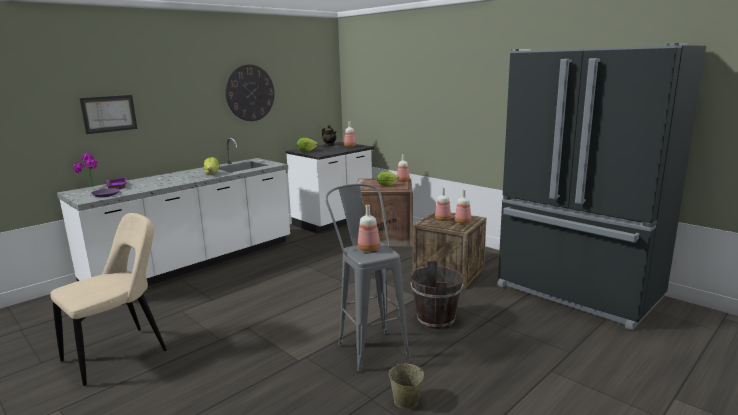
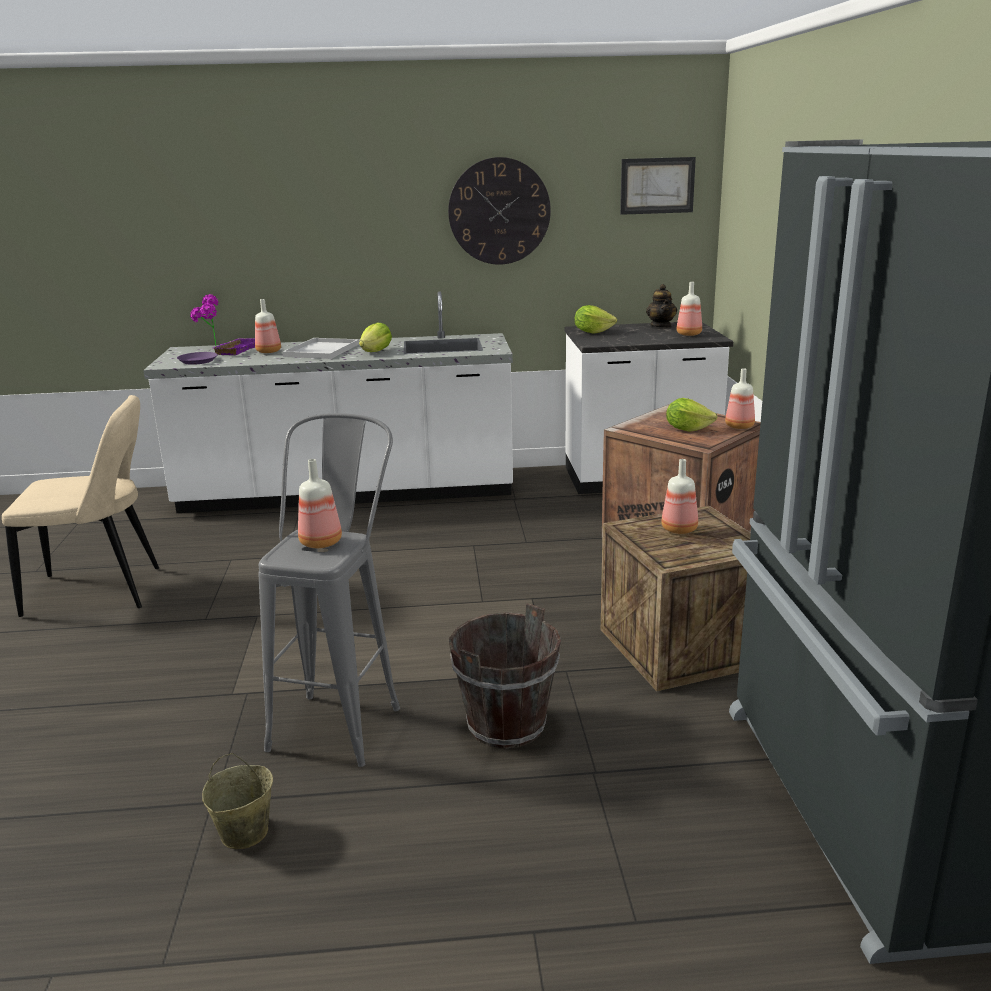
camera: 40 degrees right, 5 degrees up
(109, 114) = (248, 237): picture -> picture (657, 185)
(175, 178) = (322, 350): none -> white tray
(462, 222) = (706, 547): bottle -> bottle (269, 351)

